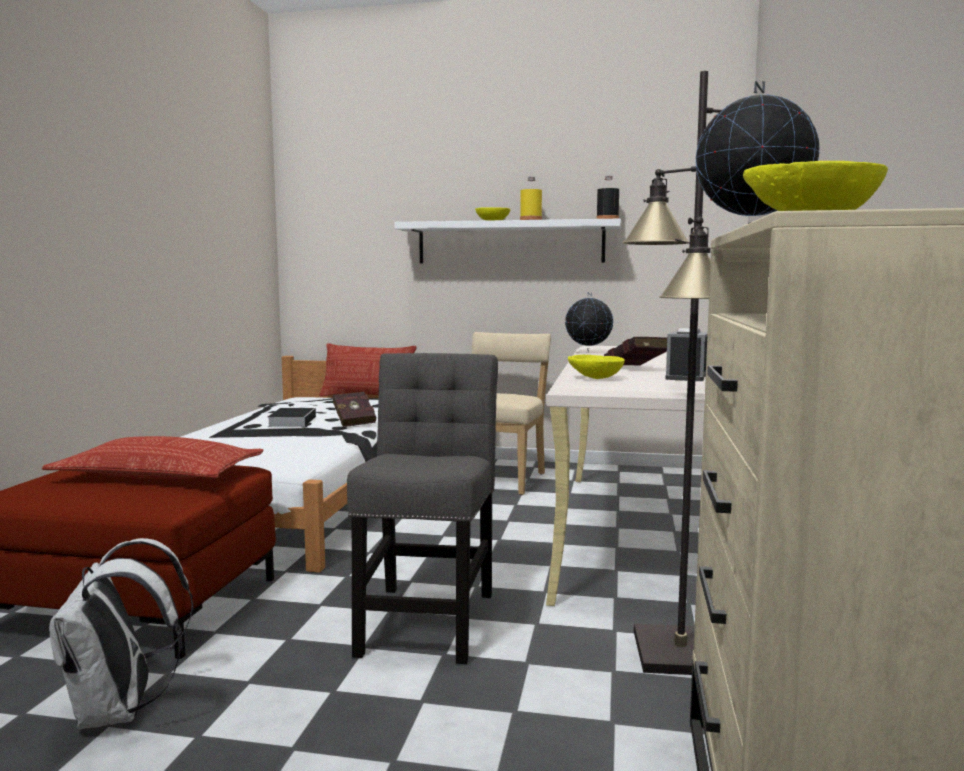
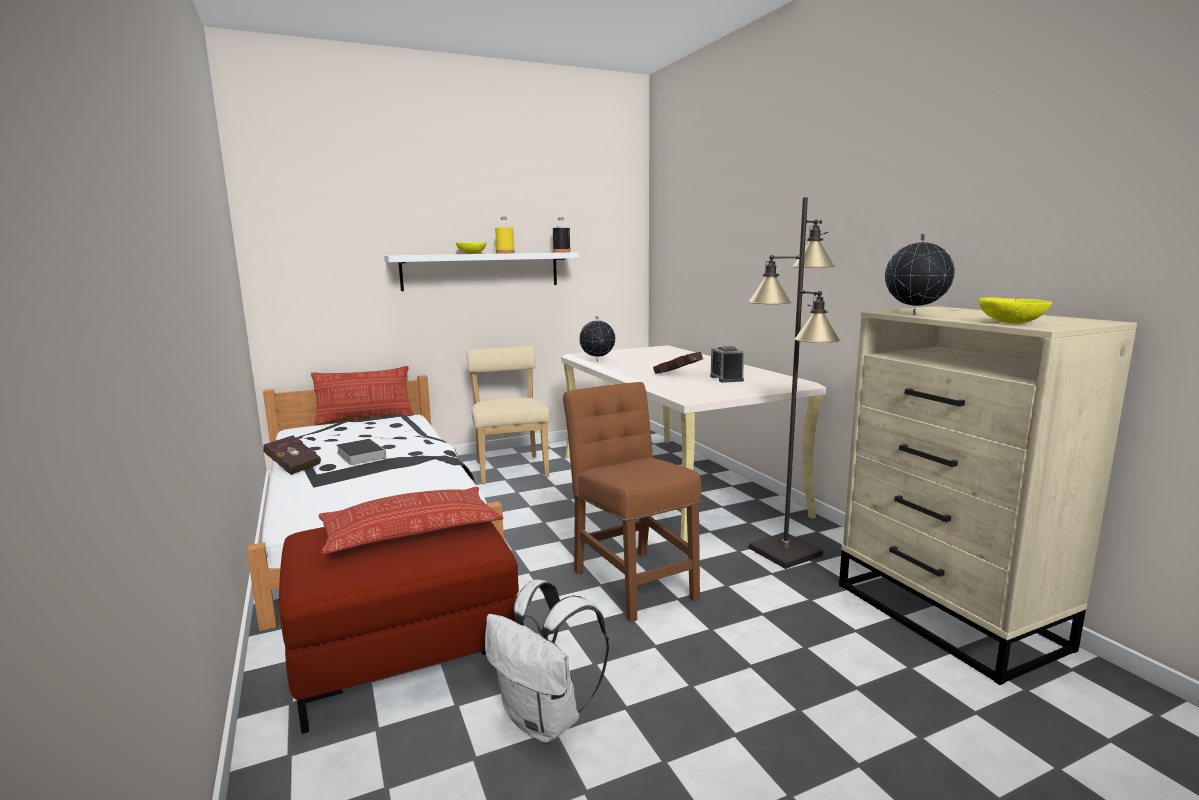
camera: 35 degrees left, 5 degrees up
(354, 421) = (419, 445): red book -> red book (292, 466)
(428, 618) = (631, 580): grey chair -> brown chair
(595, 378) = (684, 387): yellow bowl -> none

